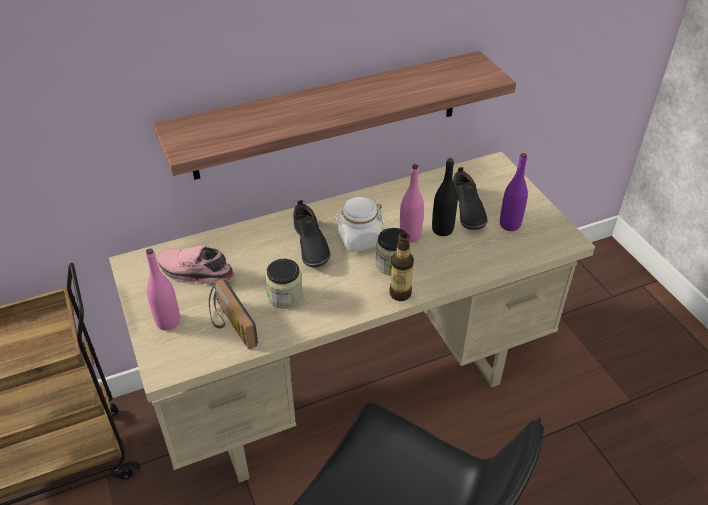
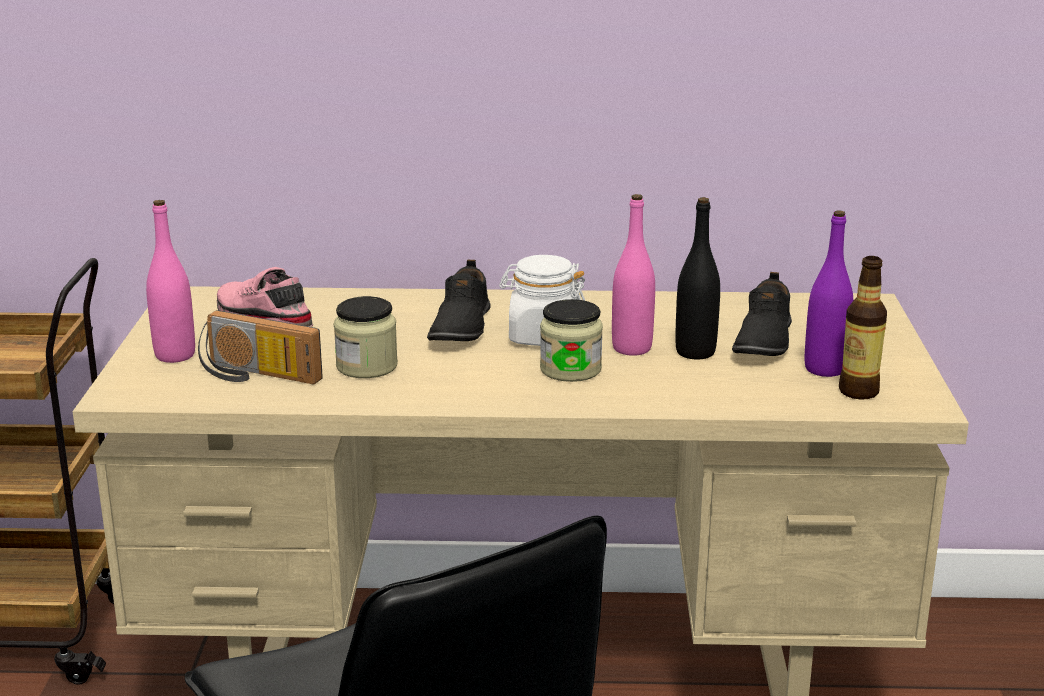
camera: 25 degrees right, 20 degrees down
(229, 325) = (256, 376): radio -> radio turned 60 degrees counterclockwise
(328, 115) = (551, 132): shelf -> none
(400, 294) = (551, 400): bottle -> bottle (858, 392)

